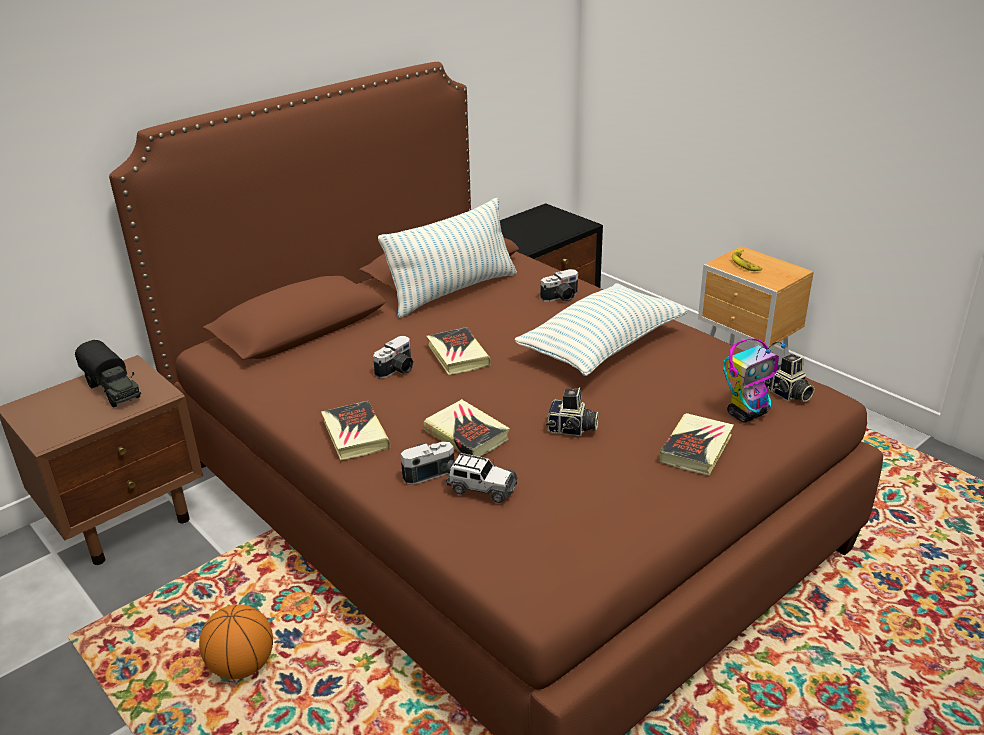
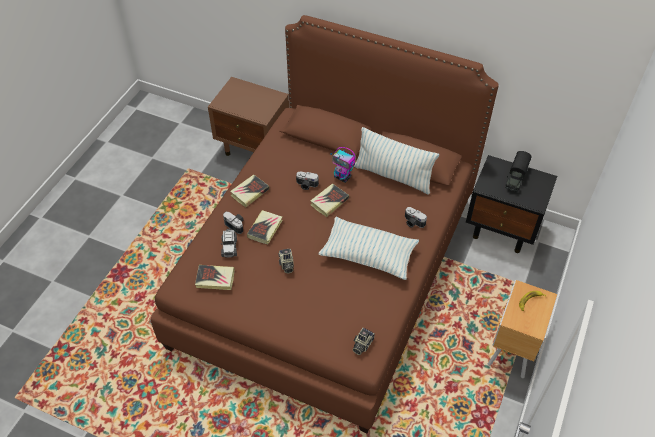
camera: 65 degrees right, 20 degrees up
(113, 390) = (259, 102): toy truck -> toy truck (515, 178)
(242, 666) = (195, 226): basketball -> none
(696, 448) = (293, 315): book -> book (215, 279)
(747, 413) = (333, 330): toy robot -> toy robot (343, 177)

